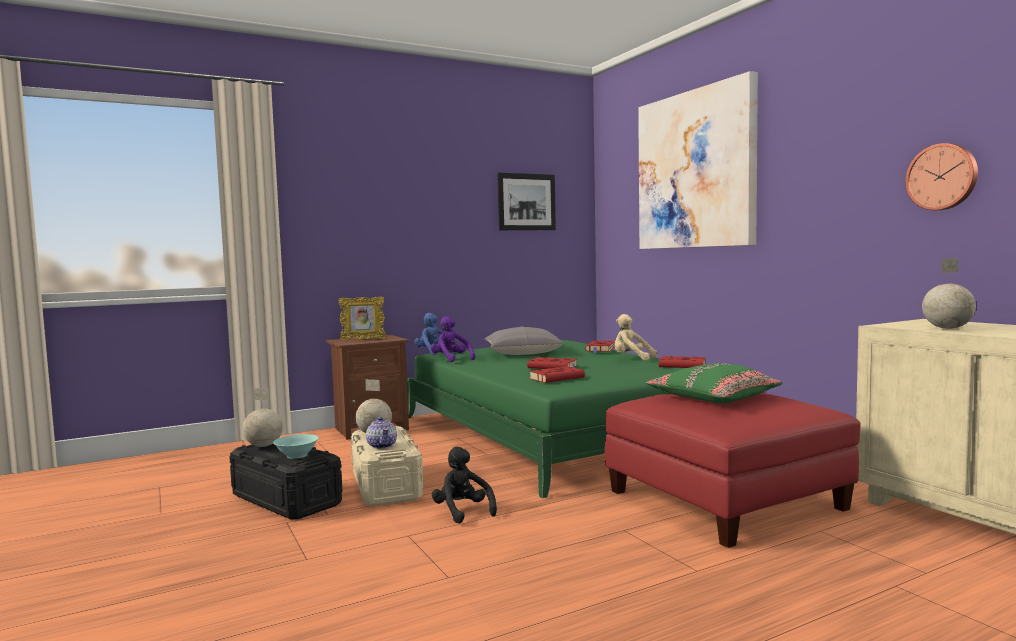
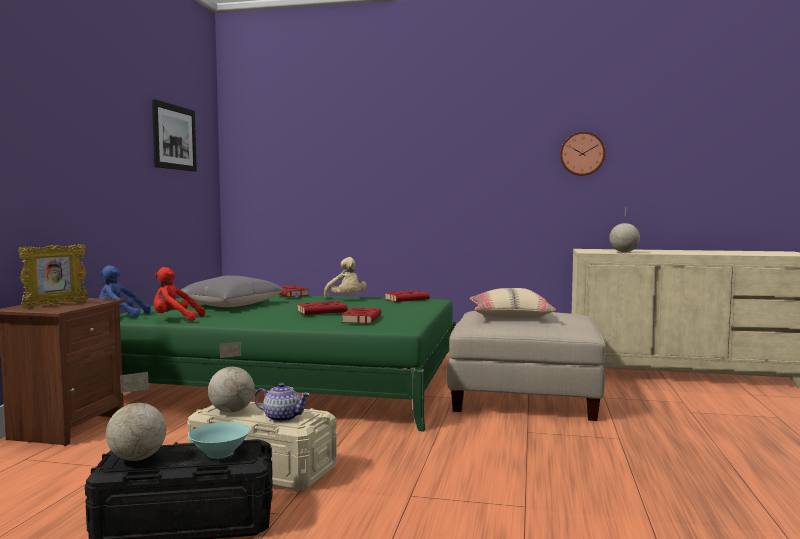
camera: 50 degrees left, 0 degrees up
(451, 360) = (175, 319): purple plush toy -> red plush toy
(462, 512) = (398, 462): black plush toy -> none
(631, 359) = (346, 299): beige plush toy -> beige plush toy turned 105 degrees counterclockwise
(696, 170) = (362, 126): picture -> none
(713, 397) = (510, 316): green pillow -> beige pillow
(725, 499) = (524, 395): red ottoman -> beige ottoman

